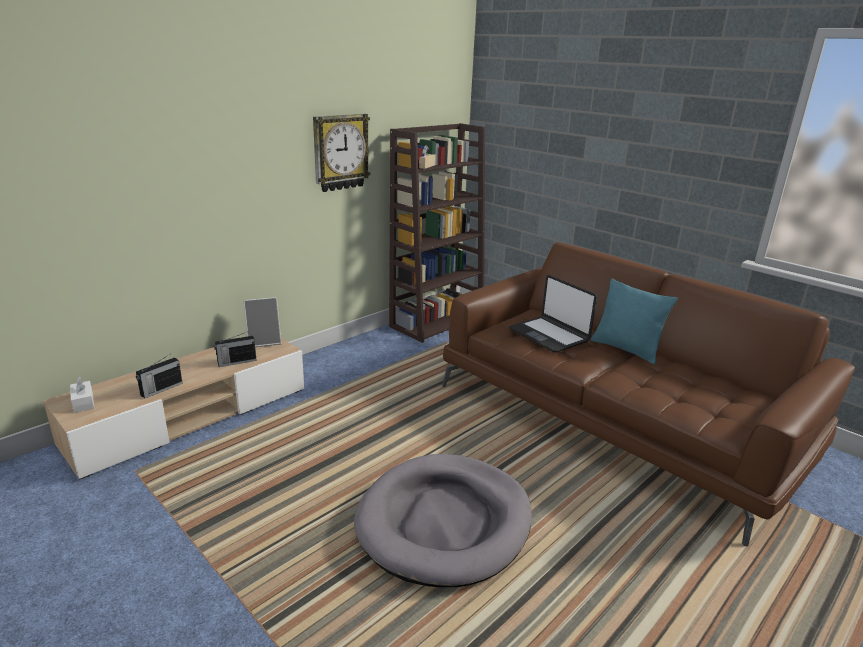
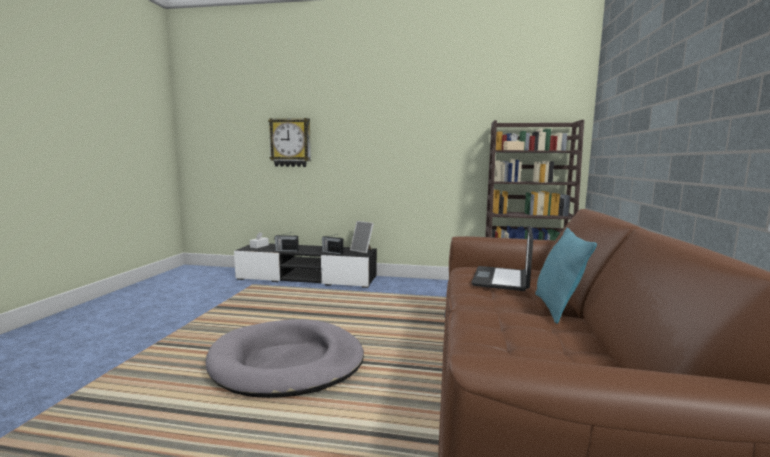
camera: 55 degrees right, 15 degrees down
(190, 416) = (307, 278): beige tv stand -> black tv stand
(340, 152) = (446, 138): wall clock -> wall clock (290, 142)

